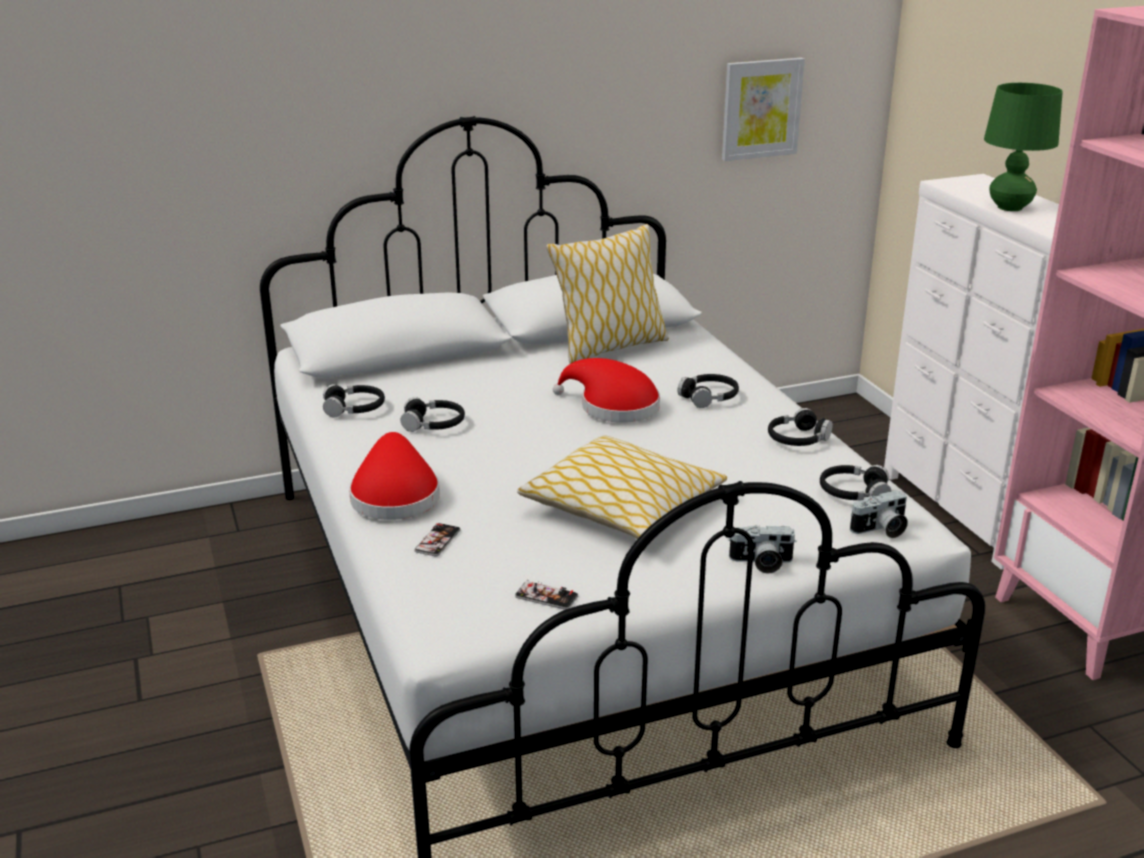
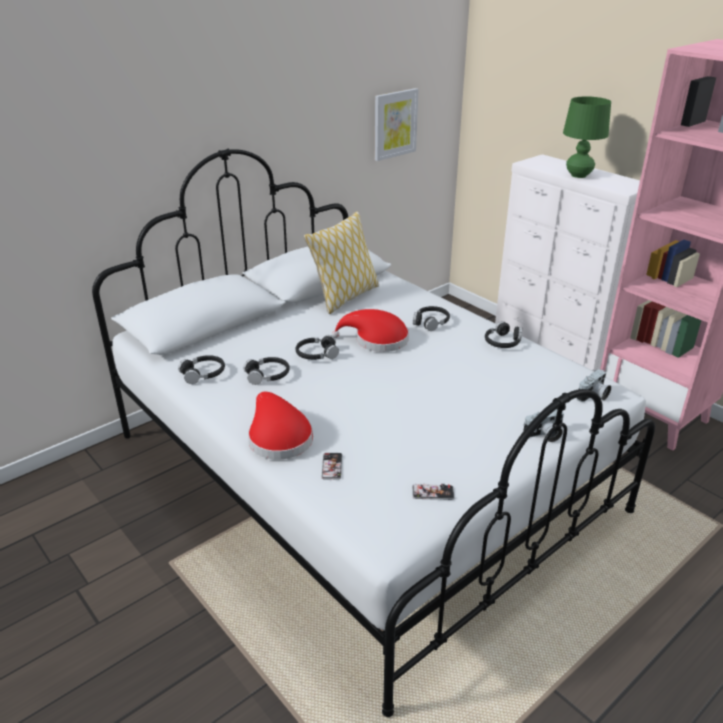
camera: 20 degrees left, 5 degrees up
(622, 507) = (434, 413): pillow -> none
(853, 493) = (560, 373): black headphones -> black headphones (316, 354)

